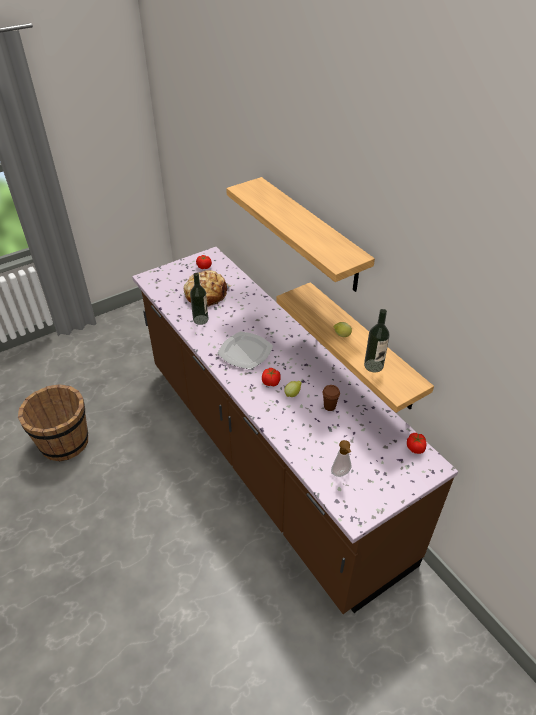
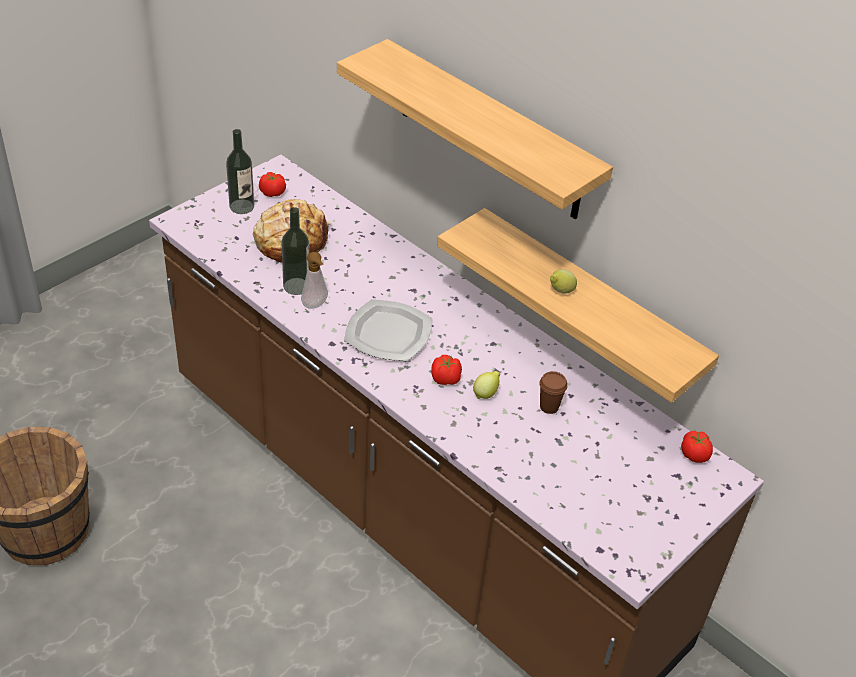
camera: 15 degrees left, 0 degrees up
(341, 474) = (595, 508): soap dispenser -> soap dispenser (315, 305)
(373, 365) = (622, 334): bottle -> bottle (241, 206)

